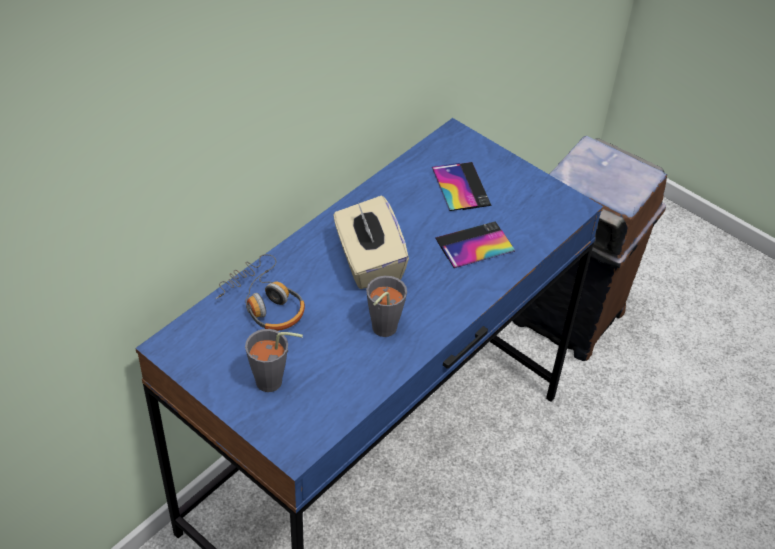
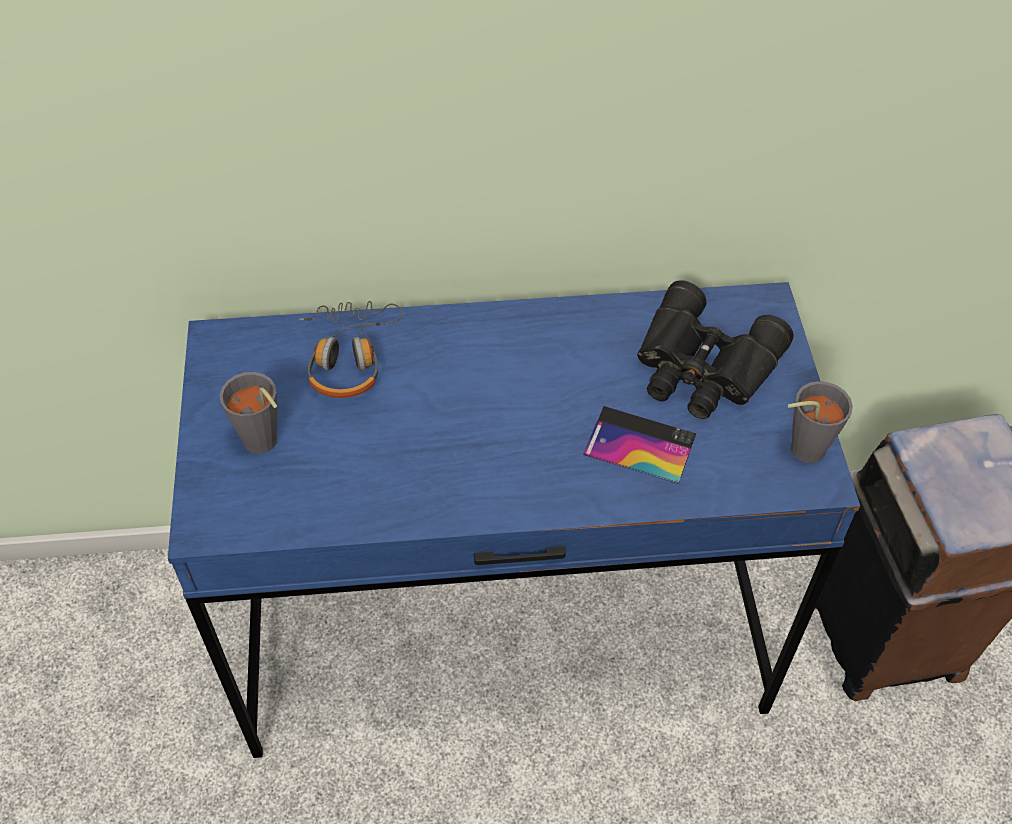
camera: 45 degrees right, 5 degrees up
(368, 262) = (500, 384): beige tissue box -> none
(381, 331) = (425, 468): grey cup -> grey cup (799, 450)
(461, 187) = (702, 368): phone -> black binoculars

